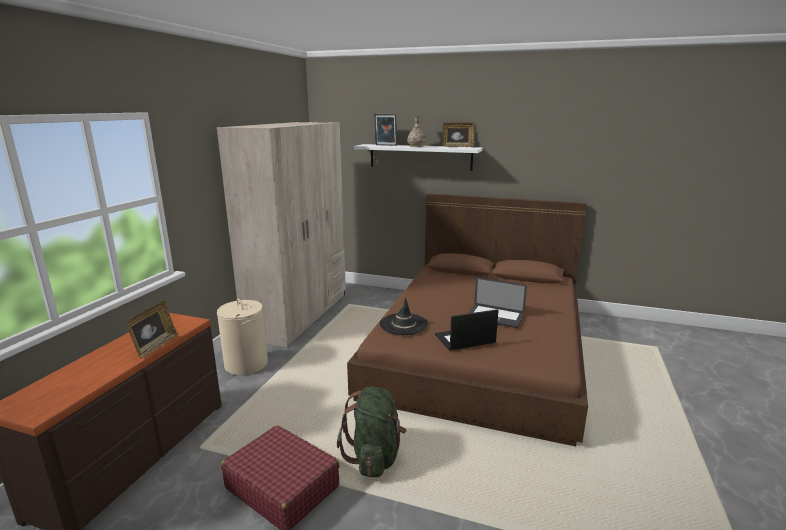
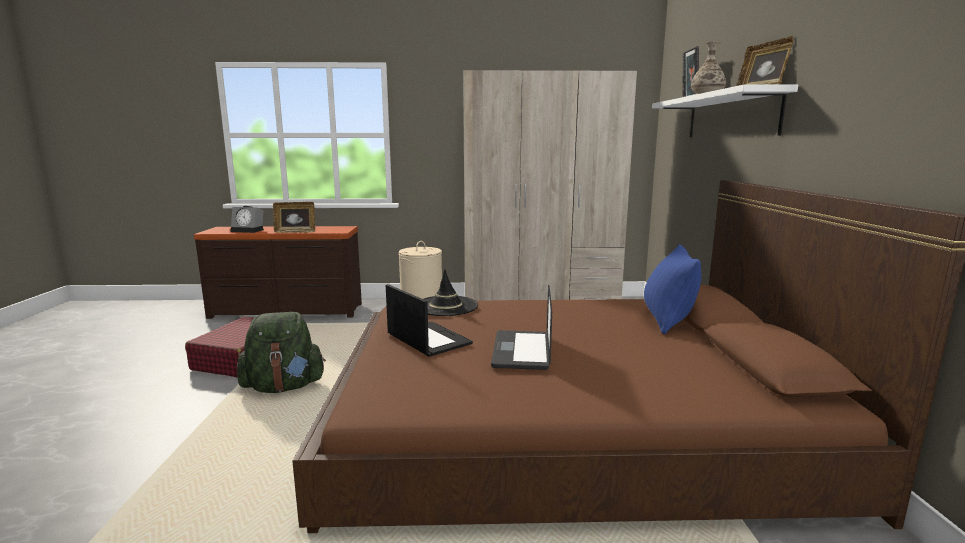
camera: 70 degrees right, 5 degrees down
(84, 379) = (249, 230): none -> alarm clock
(463, 277) = (667, 321): none -> blue pillow

